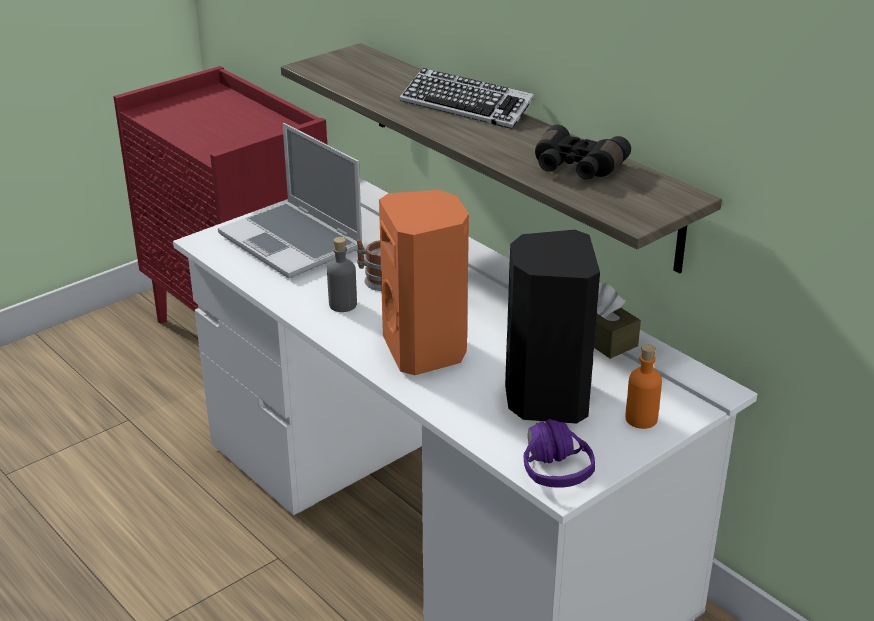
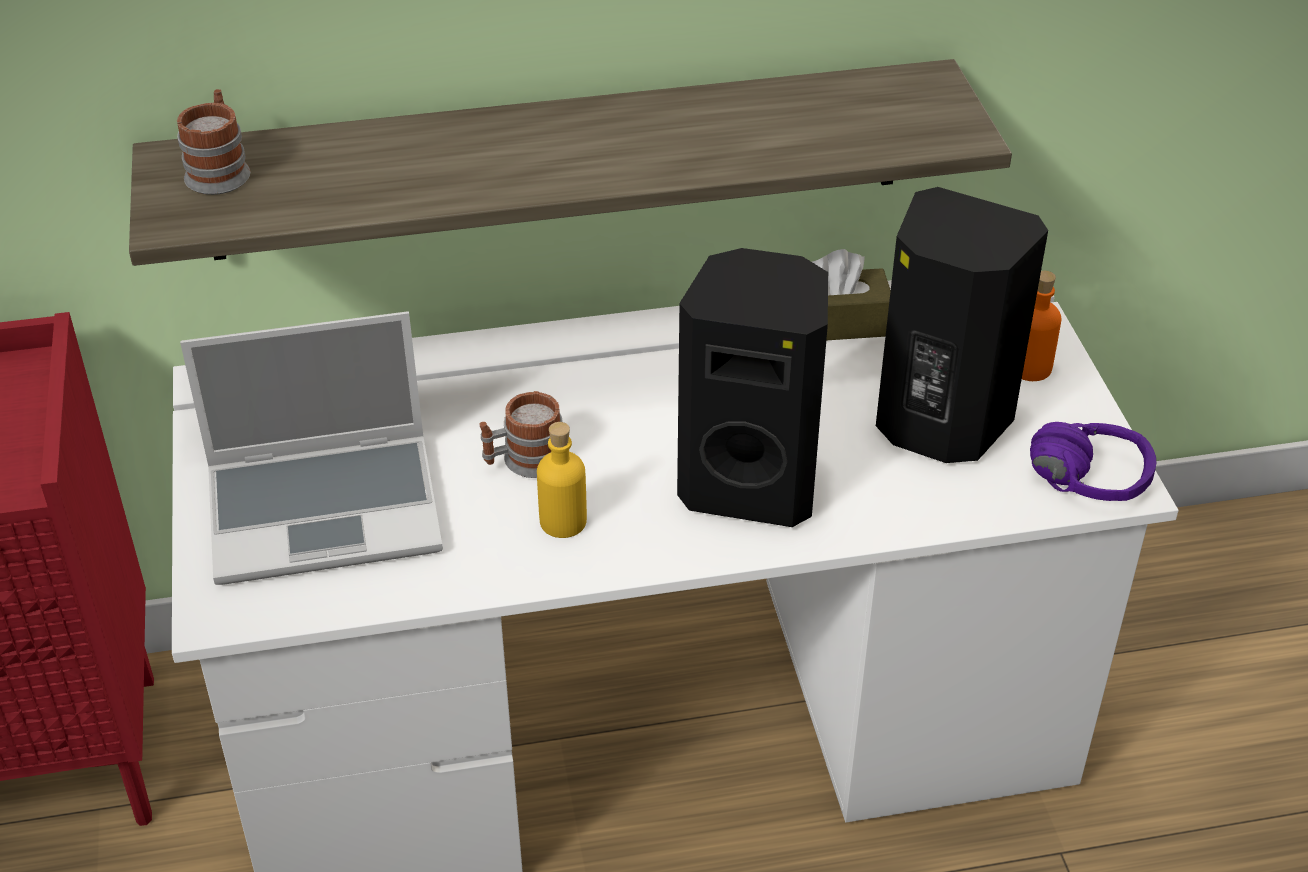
camera: 60 degrees left, 10 degrees up
(342, 305) = (563, 521): grey bottle -> yellow bottle
(359, 62) = (220, 170): none -> mug
(426, 350) = (751, 484): orange speaker -> black speaker
(466, 107) = (501, 134): keyboard -> none
(576, 168) = (785, 122): black binoculars -> none

